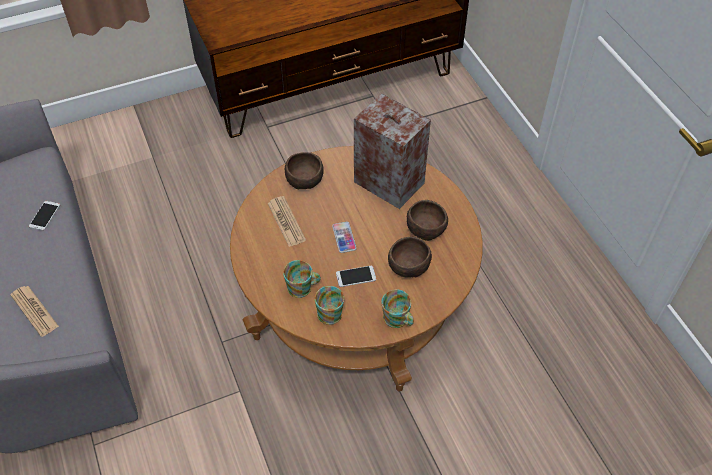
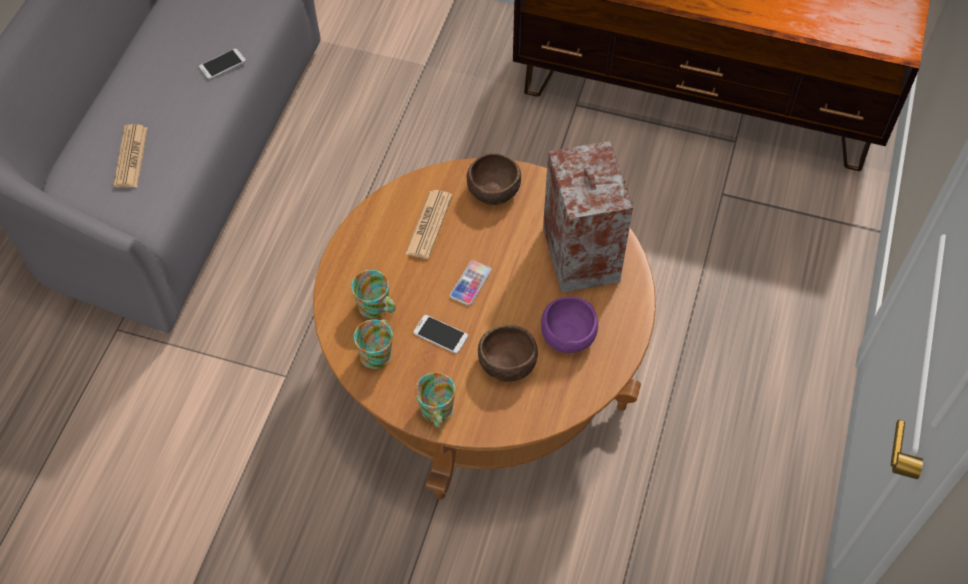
camera: 40 degrees right, 5 degrees up
(426, 227) = (569, 334): brown bowl -> purple bowl

